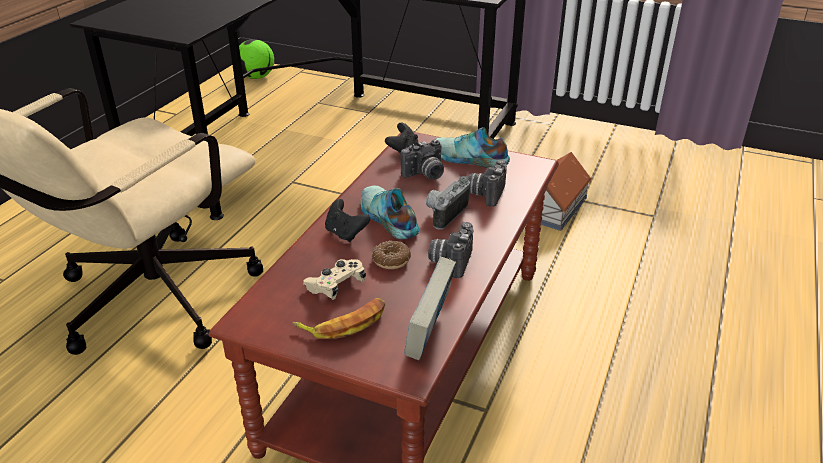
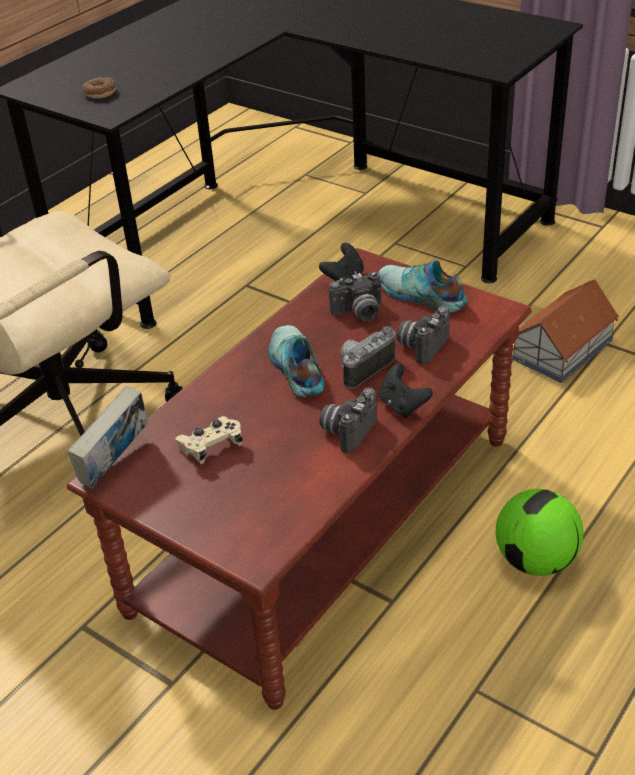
camera: 15 degrees right, 5 degrees up
(257, 77) = (239, 132): football -> football (536, 560)
(344, 323) = (206, 492): banana -> none
(345, 233) = (242, 382): black game controller -> black game controller (402, 405)
(391, 260) = (282, 422): donut -> donut (100, 93)
(429, 335) = (292, 518): book -> book (116, 464)

